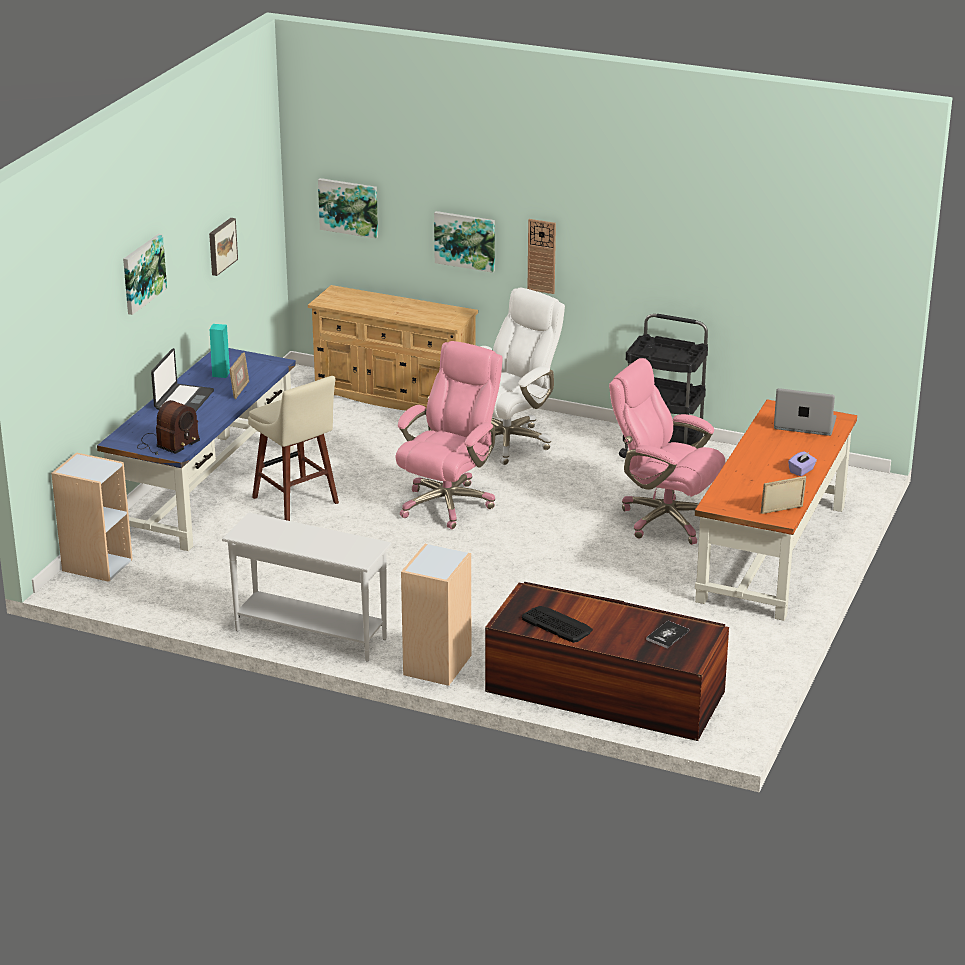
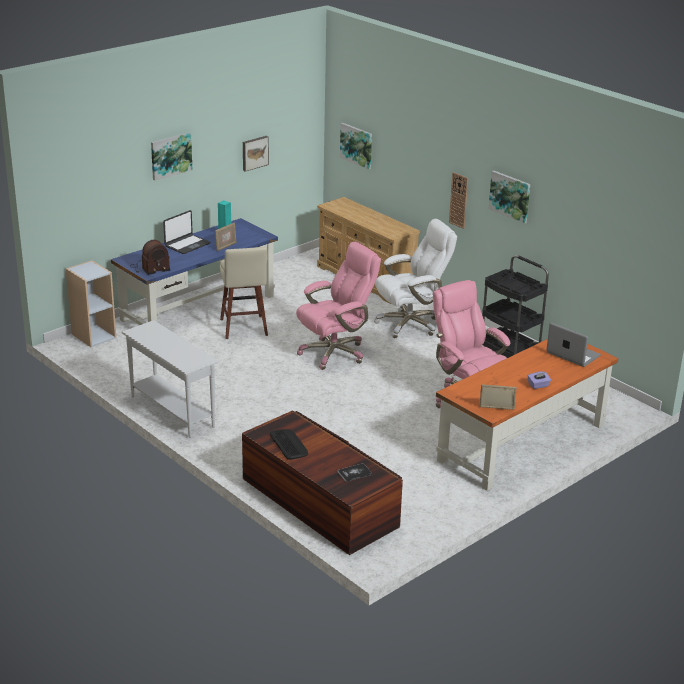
camera: 25 degrees right, 0 degrees up
(436, 665) = (228, 453): bookcase -> none
(465, 240) = (417, 180): picture -> picture (510, 196)

